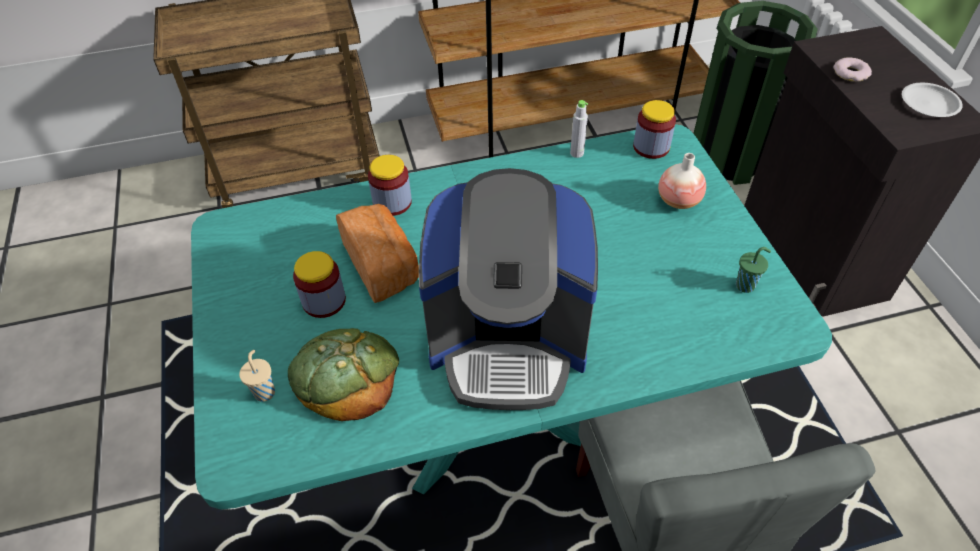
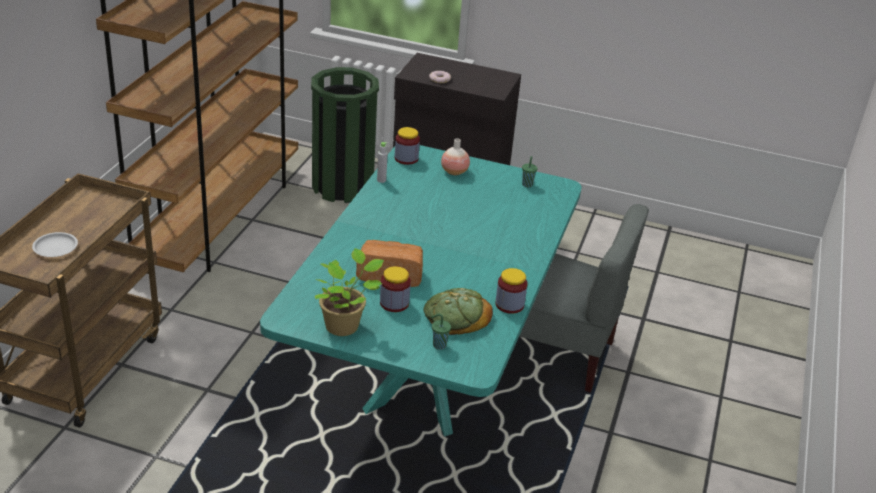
camera: 60 degrees left, 15 degrees down
(242, 282) = (344, 326): none -> potted plant
(265, 391) = (438, 345): beige cup -> green cup
(392, 202) = (343, 251): jar -> jar (509, 304)
(508, 342) = (489, 260): coffee machine -> none
(929, 104) = (486, 76): white plate -> white plate (56, 248)

